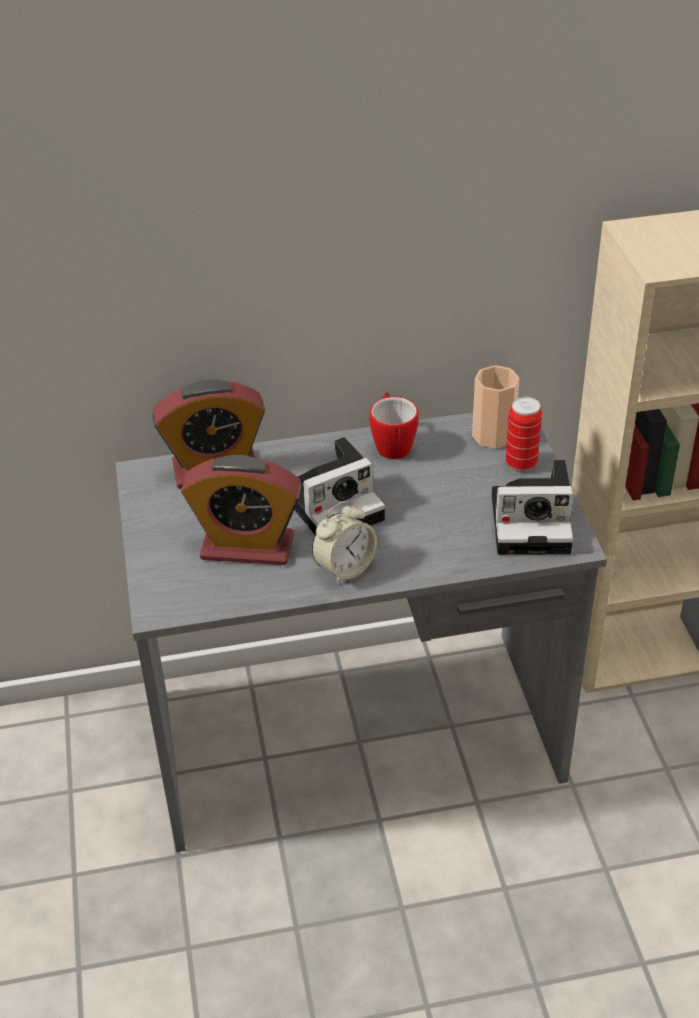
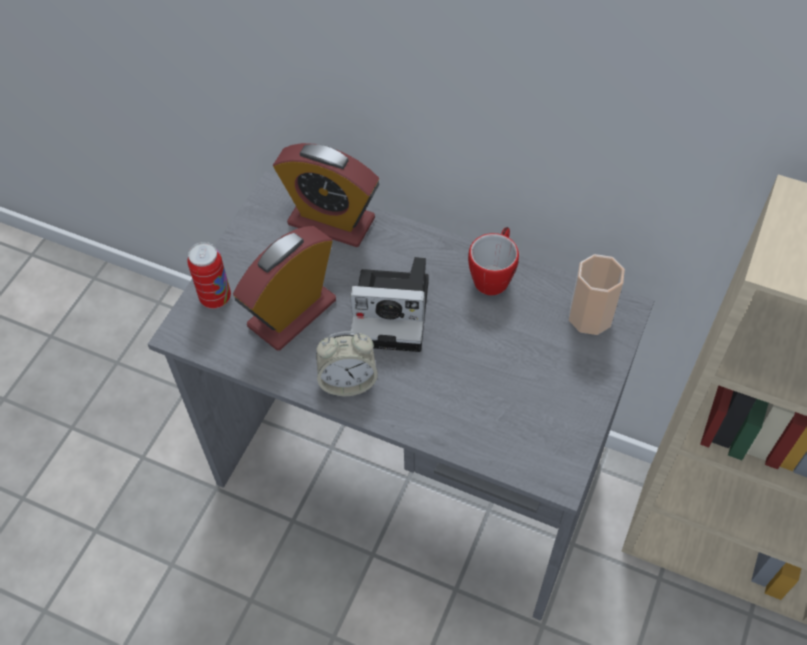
camera: 35 degrees right, 15 degrees up
(247, 547) = (292, 313): alarm clock -> alarm clock turned 90 degrees clockwise
(521, 463) = (589, 361): can -> can (215, 298)
(534, 522) = (545, 432): camera -> none

